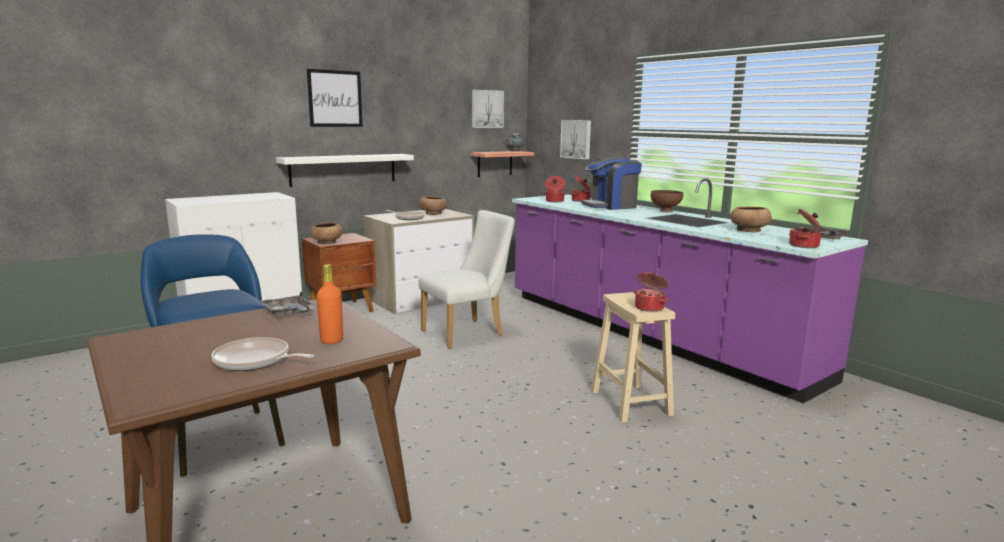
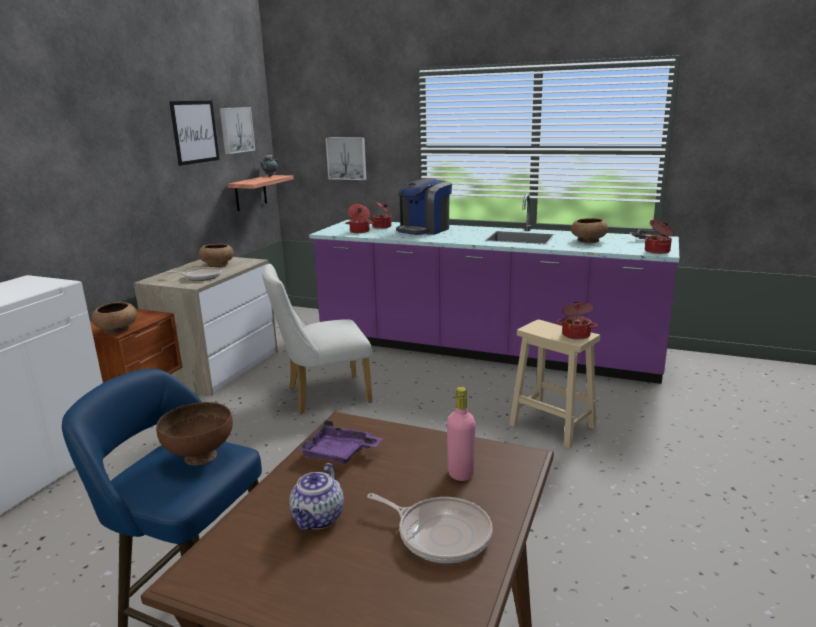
camera: 30 degrees left, 5 degrees up
(213, 336) = (318, 519): none -> teapot
(255, 361) = (440, 534): frying pan -> frying pan turned 135 degrees counterclockwise
(288, 313) = (339, 453): grey tray -> purple tray
(332, 340) = (461, 474): orange bottle -> pink bottle
(335, 98) = (76, 134): picture -> picture (195, 132)
(343, 169) = (100, 228): white shelf -> none
(468, 332) = (322, 395): white chair -> white chair turned 135 degrees counterclockwise
(665, 211) = (481, 228): brown bowl -> brown bowl (199, 457)

